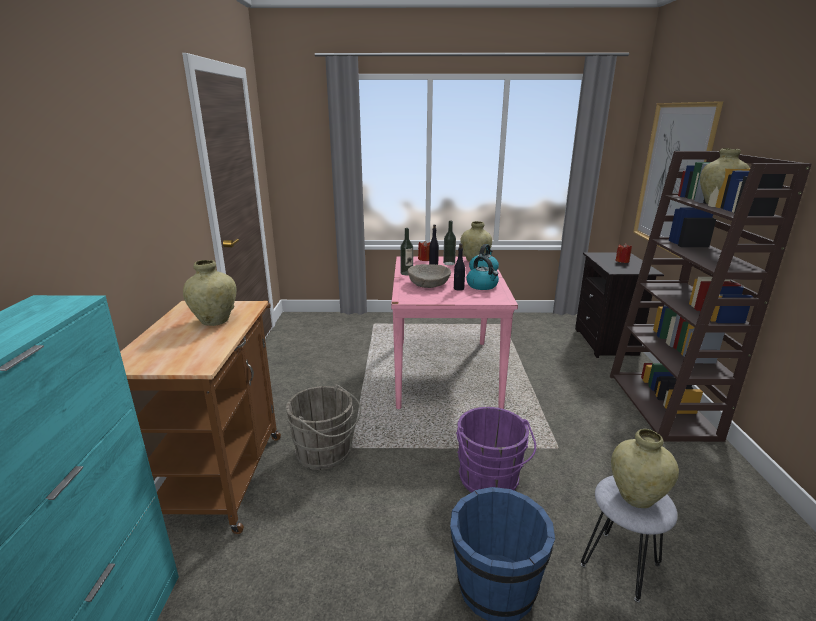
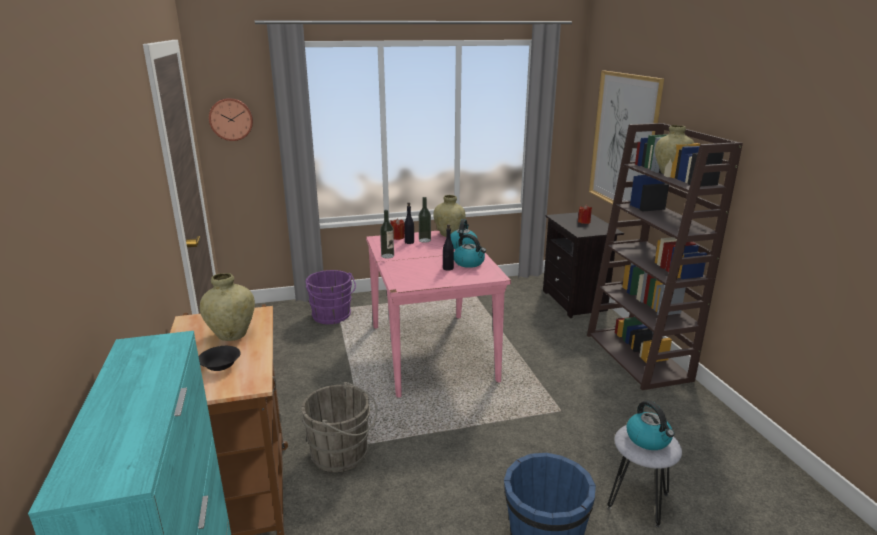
camera: 15 degrees left, 0 degrees up
(185, 346) = (220, 366): none -> black bowl
(293, 145) = (231, 119): none -> wall clock
(428, 283) = (415, 265): beige bowl -> none
(489, 481) = (510, 452): purple bucket -> purple bucket (332, 317)
(636, 496) = (649, 439): beige vase -> kettle

